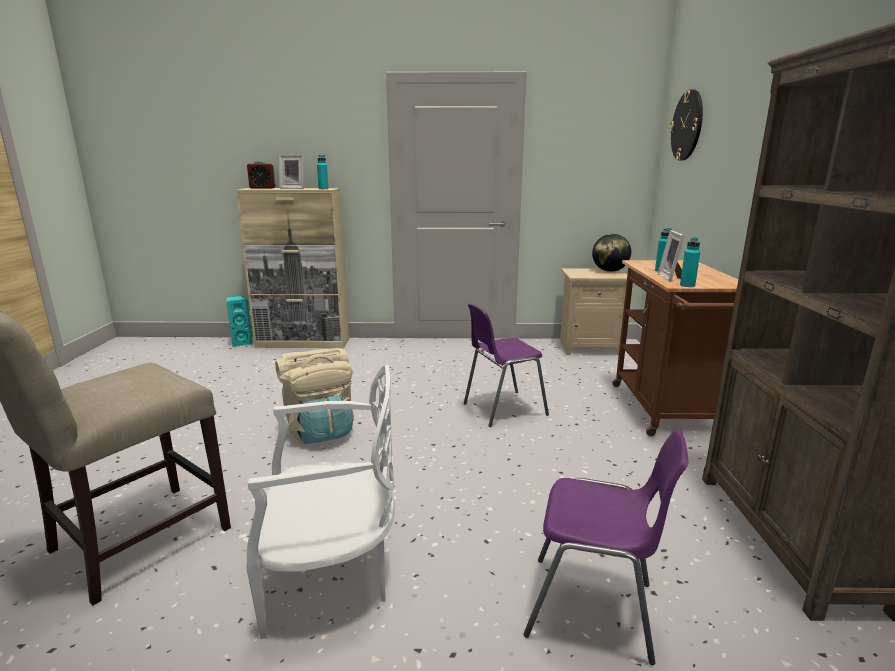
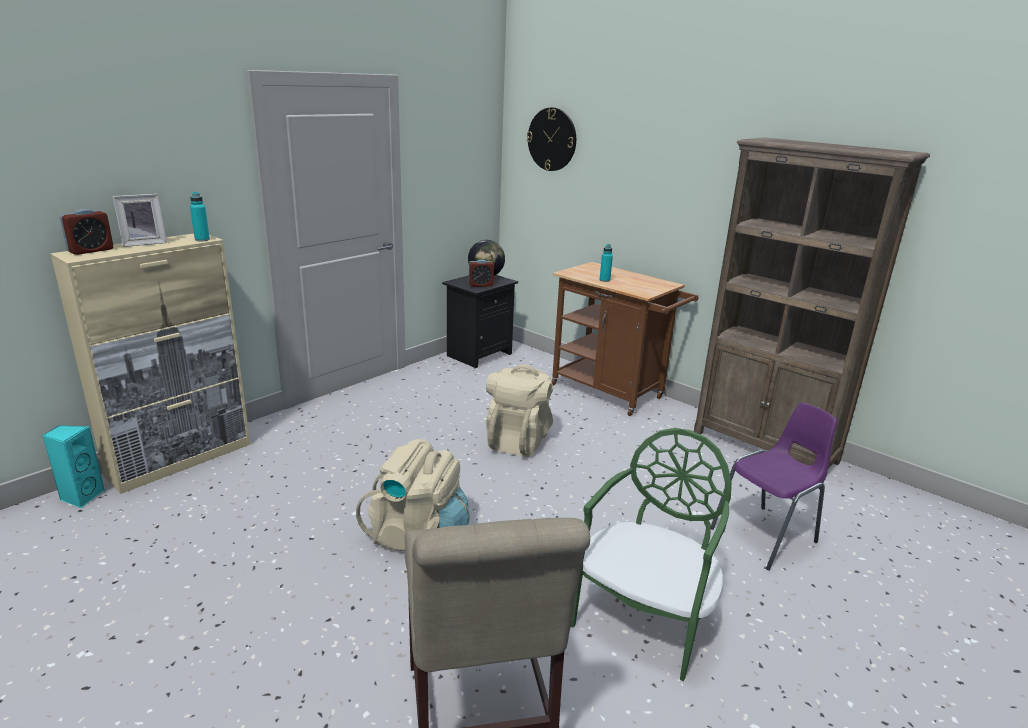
camera: 50 degrees left, 5 degrees up
(331, 576) = (645, 620): white chair -> green chair
(502, 409) = (518, 440): purple chair -> beige backpack
(588, 274) = (481, 285): none -> alarm clock
(588, 347) = (478, 354): beige nightstand -> black nightstand
(671, 278) = (626, 287): picture frame -> none
(687, 285) = (651, 293): turquoise bottle -> none

